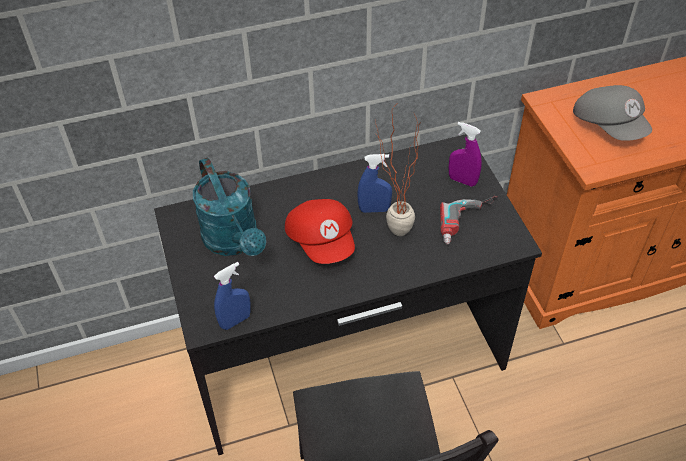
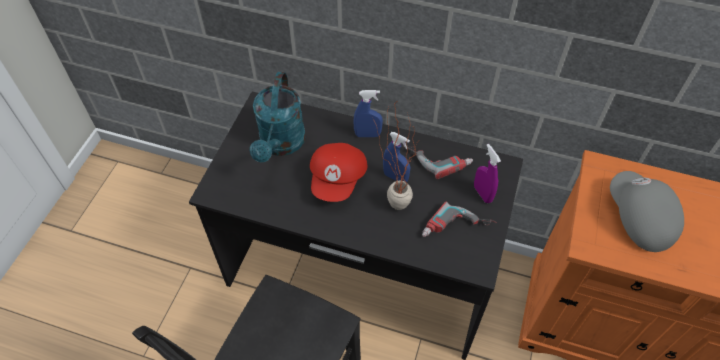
camera: 35 degrees right, 5 degrees up
(235, 321) = (233, 201): blue spray bottle -> blue spray bottle (367, 134)
(396, 171) = (438, 157): none -> power drill
(609, 125) = (638, 218): grey cap -> grey cap turned 150 degrees clockwise

